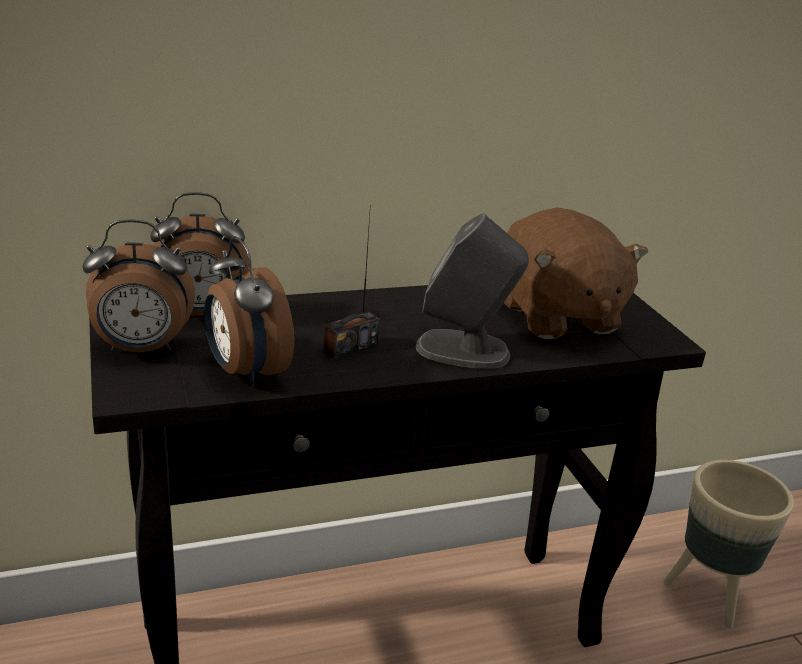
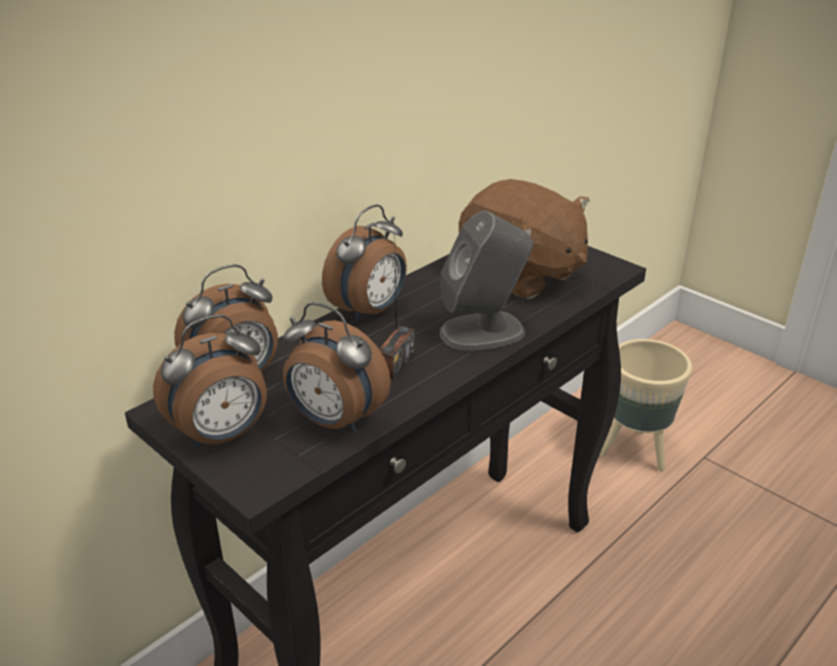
camera: 25 degrees left, 5 degrees up
(373, 301) = (370, 311): none -> alarm clock

